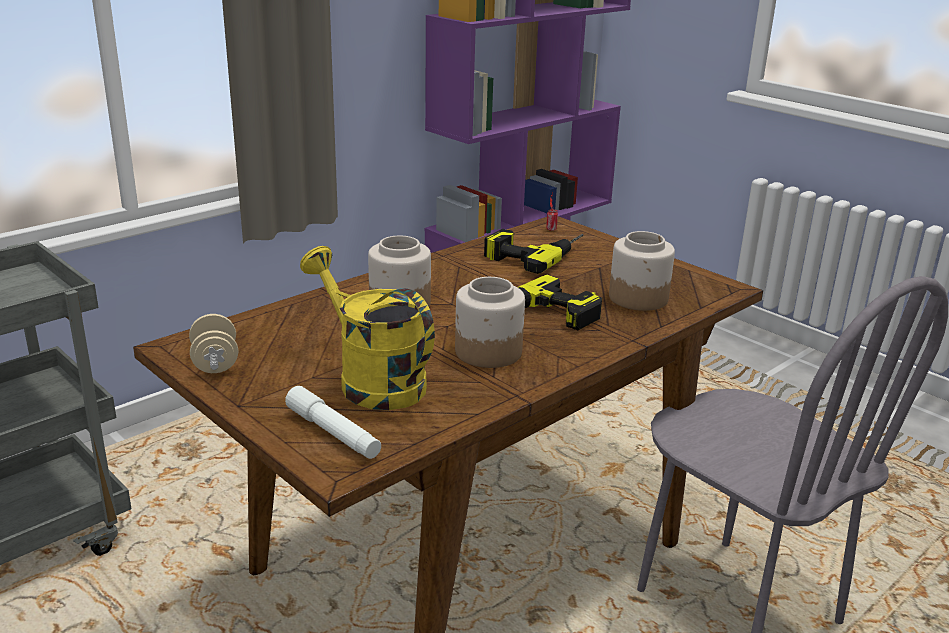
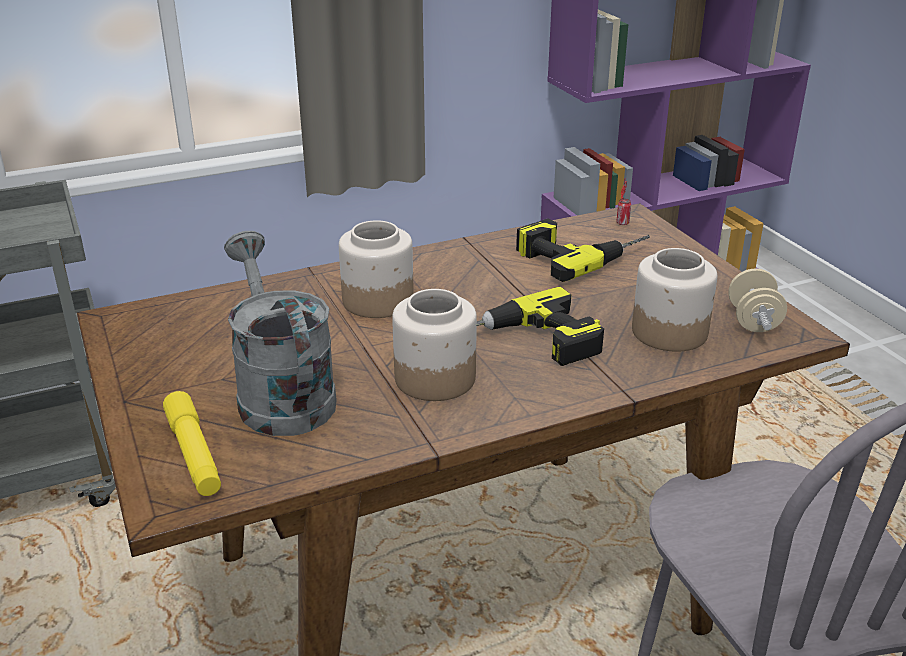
camera: 20 degrees right, 5 degrees up
(215, 363) = (138, 345): beige dumbbell -> beige dumbbell (753, 321)
(333, 433) = (194, 454): white flashlight -> yellow flashlight
(372, 380) = (281, 394): yellow watering can -> grey watering can

